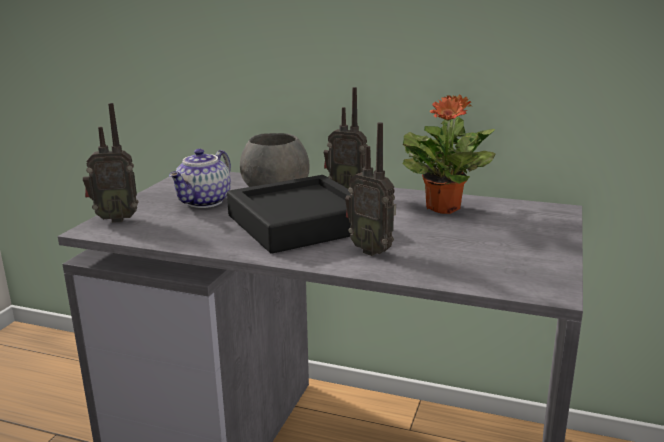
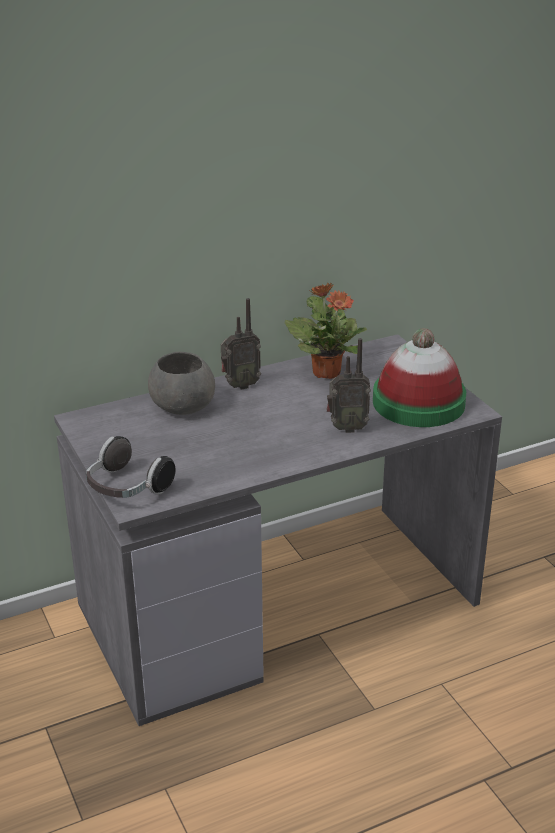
camera: 45 degrees left, 10 degrees up
(115, 219) = (127, 488): radio -> headphones
(205, 202) = (158, 442): teapot -> none
(300, 223) = (264, 428): black tray -> none
(494, 260) = (418, 403): none -> hat

